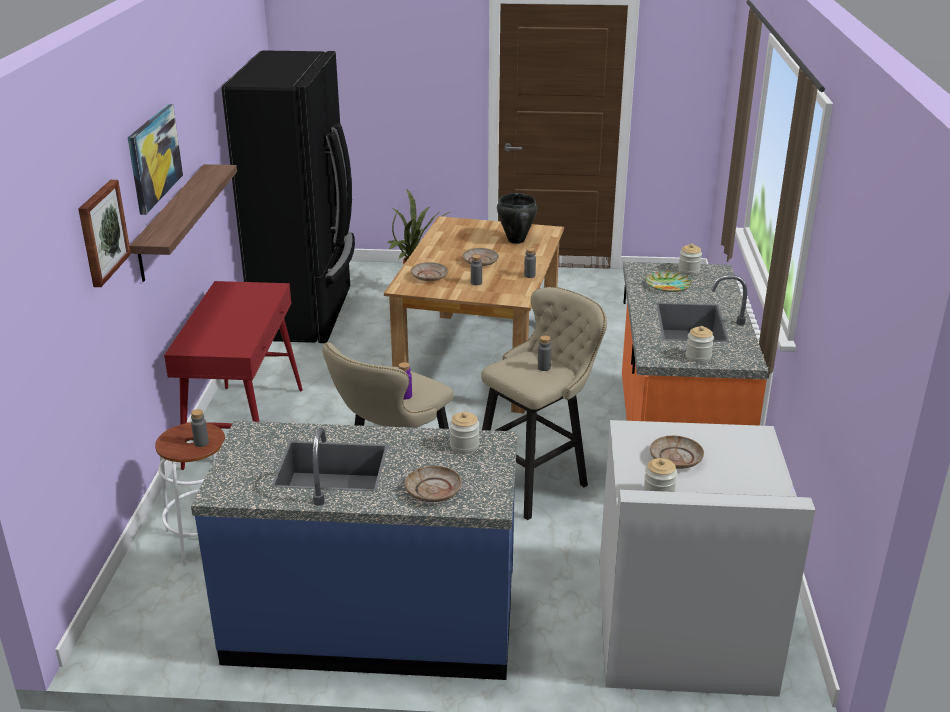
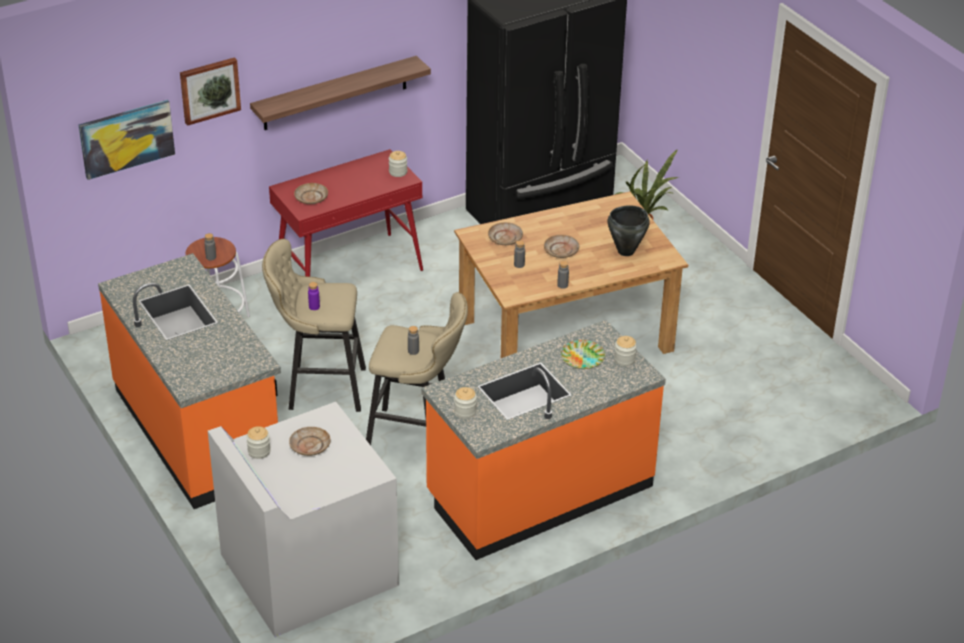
camera: 55 degrees right, 10 degrees up
(154, 157) = (315, 46): picture -> picture (126, 138)
(372, 622) = (198, 431): blue counter -> orange counter
(433, 491) = (183, 361): beige plate -> beige plate (311, 198)
(464, 446) = (243, 352): jar -> jar (398, 172)

